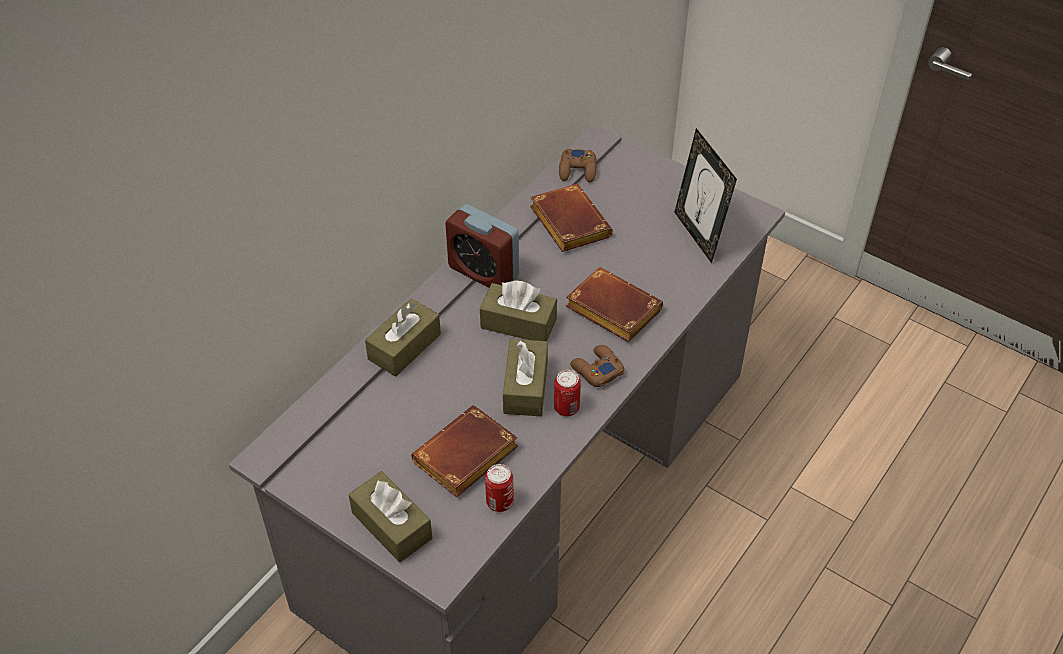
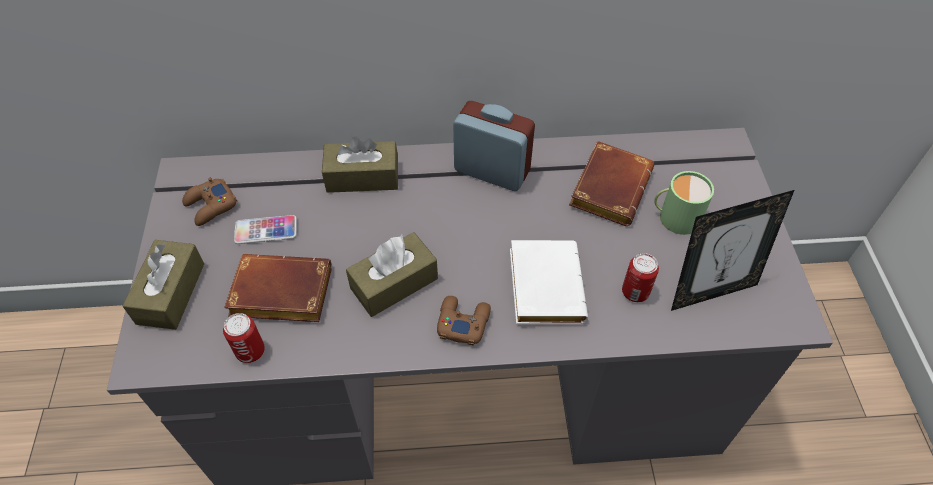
camera: 50 degrees right, 5 degrees up
(392, 434) = (266, 230): none -> phone
(483, 272) = (492, 171): alarm clock -> alarm clock turned 120 degrees clockwise
(518, 323) = (460, 231): brown tissue box -> none
(566, 408) = (397, 329): can -> can (635, 292)
(578, 170) = (677, 153): brown game controller -> brown game controller (210, 206)
(610, 310) = (542, 285): brown book -> white book
(627, 209) = (675, 217): none -> green mug
(698, 235) = (710, 291): picture frame -> picture frame turned 135 degrees counterclockwise

